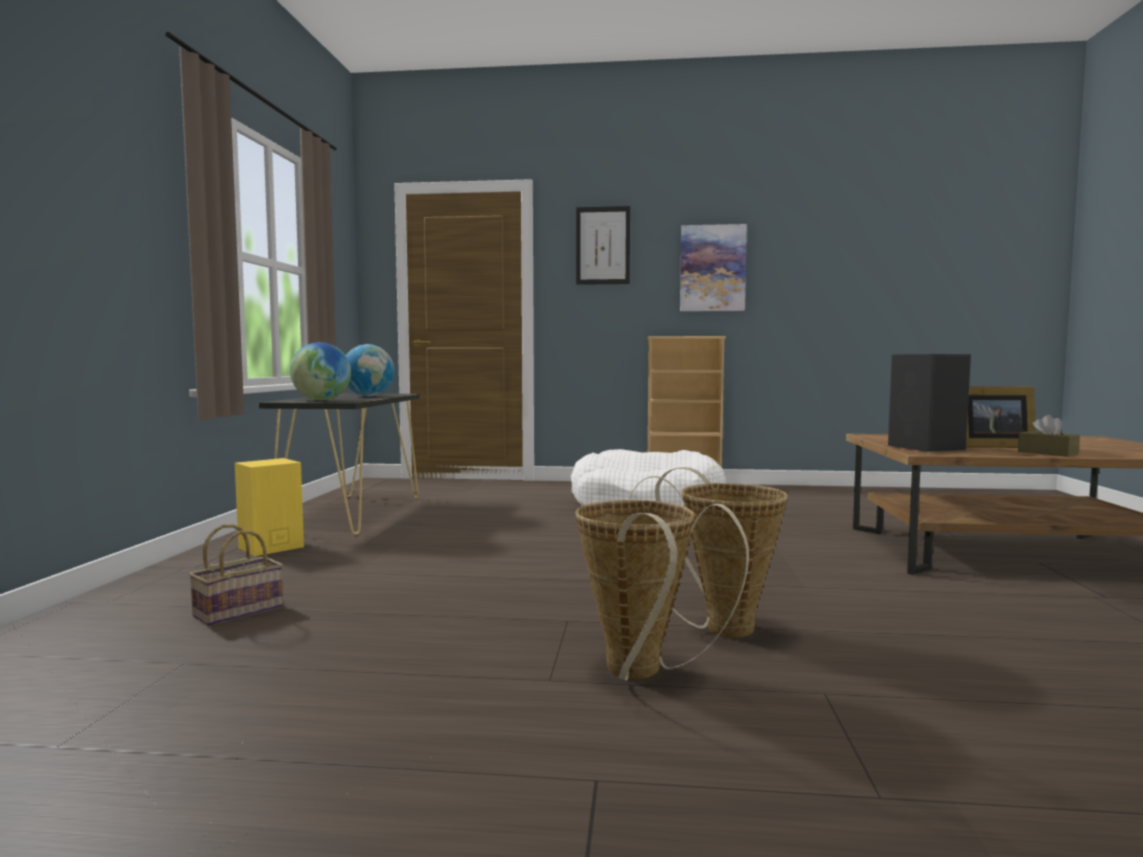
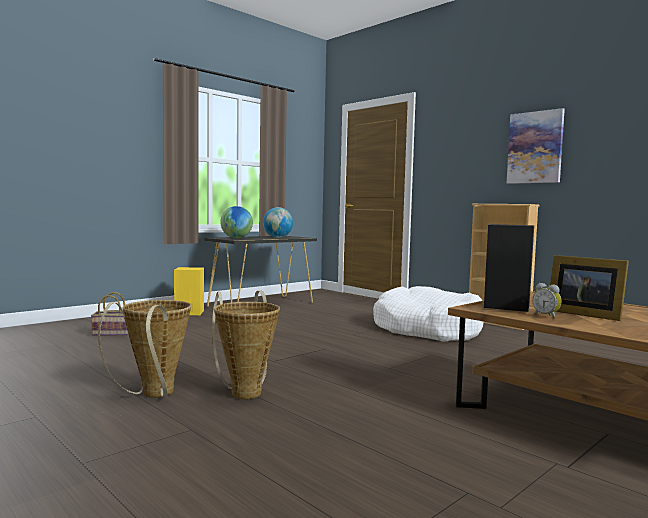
camera: 40 degrees right, 0 degrees up
(603, 245) = (456, 135): picture -> none
(990, 451) = (546, 316): none -> alarm clock
(1047, 453) = (585, 324): brown tissue box -> none

